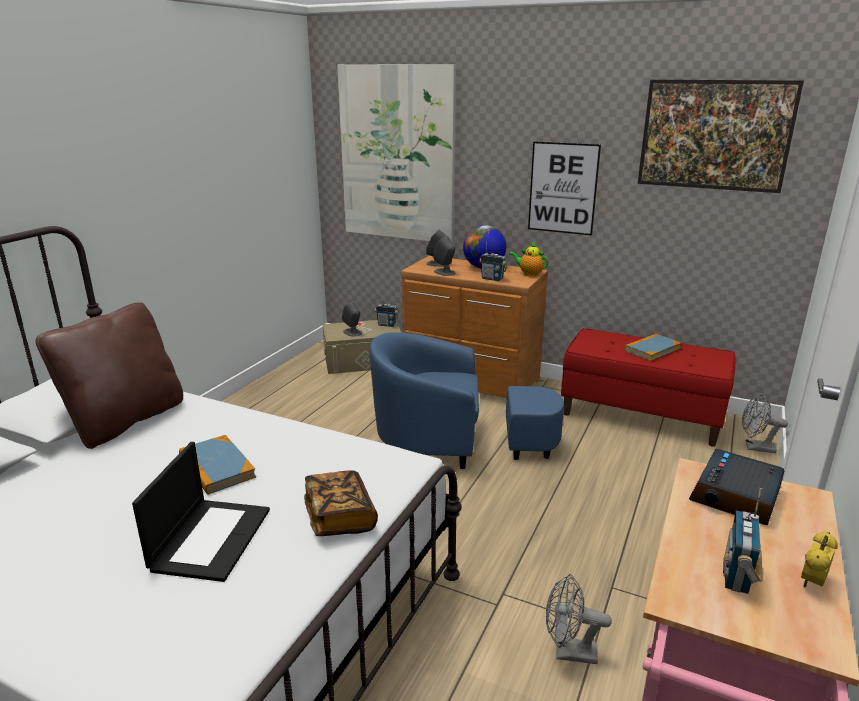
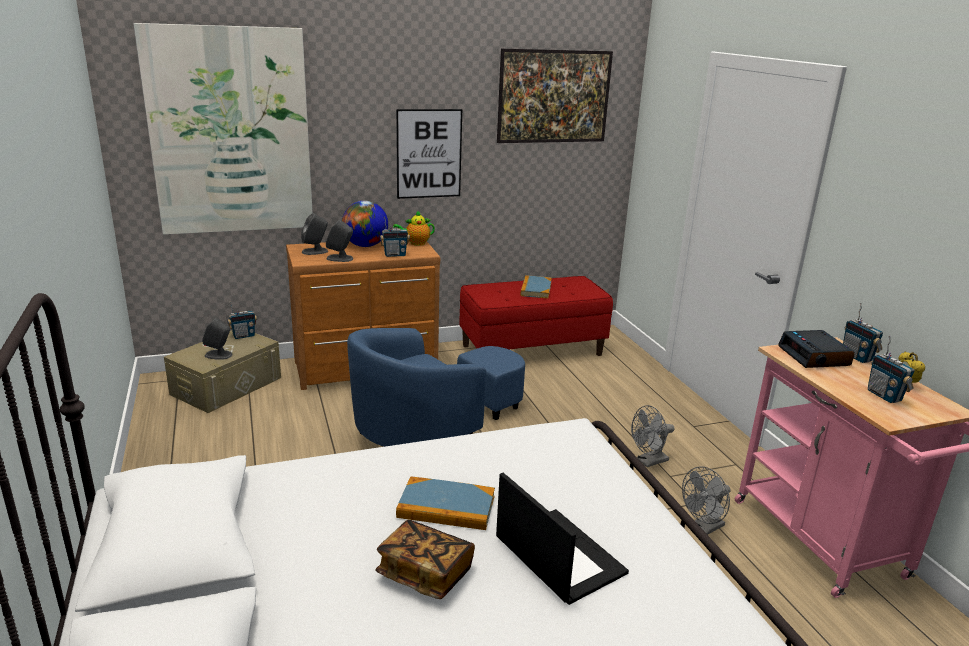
camera: 45 degrees left, 0 degrees up
(126, 420) = (260, 518): brown pillow -> none
(340, 517) = (609, 489): book -> book (425, 573)
(755, 447) = (623, 347): grey fan -> grey fan (649, 461)
(806, 523) = (857, 357): none -> radio

